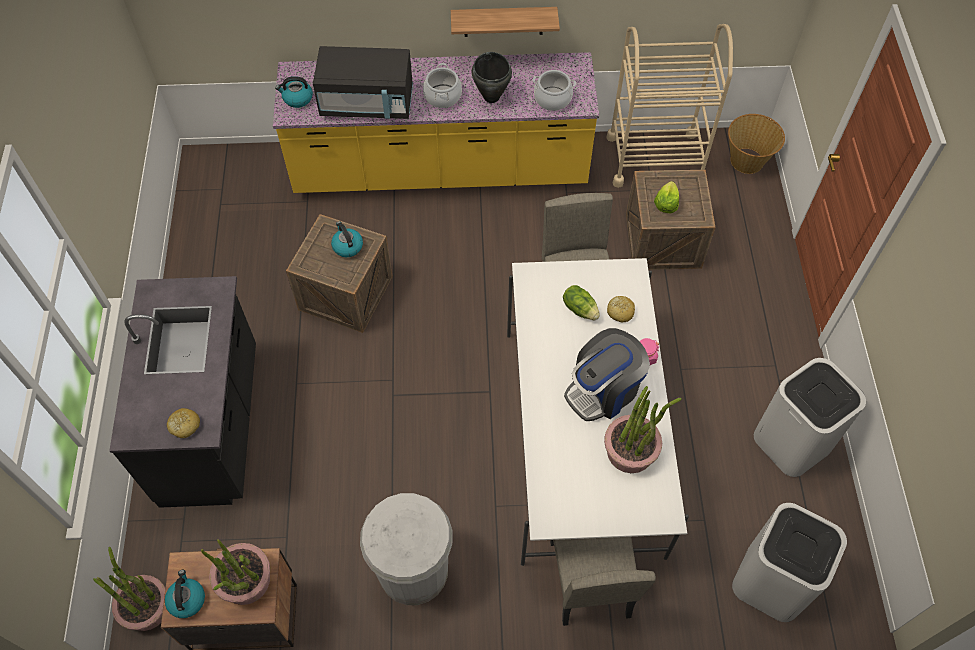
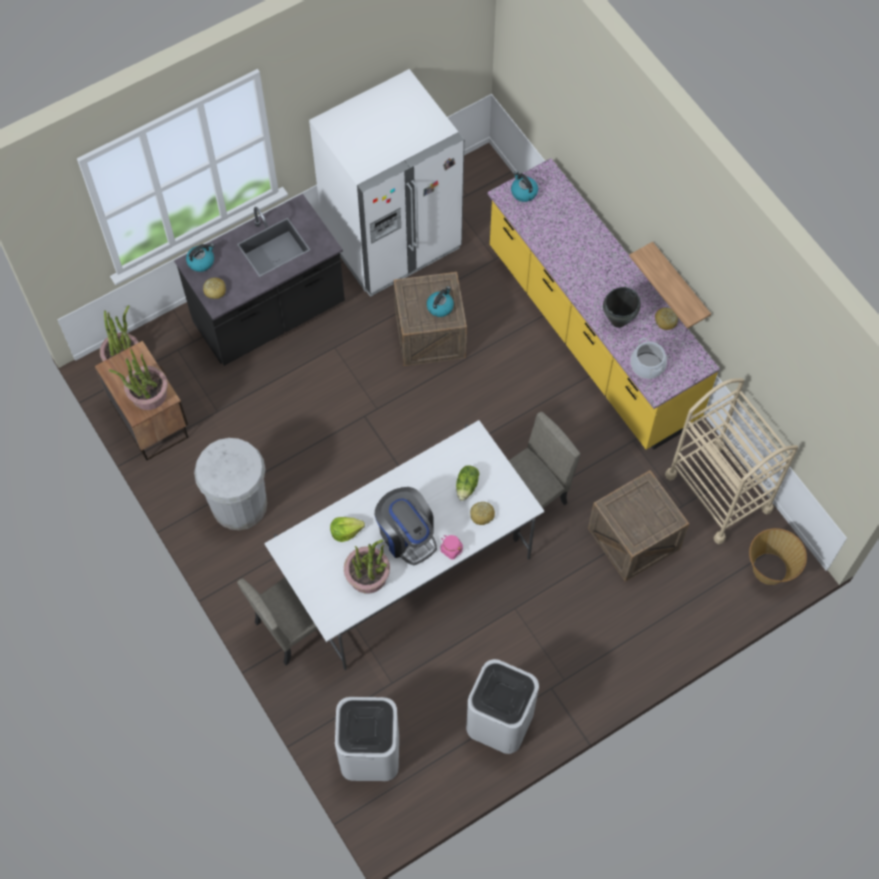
camera: 60 degrees right, 5 degrees up
(187, 599) = (118, 369): kettle -> kettle (201, 261)
(219, 273) = (392, 241): none -> white fridge
(367, 103) = (552, 240): black microwave -> none
(442, 96) = (594, 287): cooking pot -> none
(516, 64) = (665, 321): none -> bread
(603, 390) = (407, 535): coffee machine -> coffee machine turned 150 degrees counterclockwise
(666, 204) = (632, 509): lettuce -> lettuce (346, 531)

